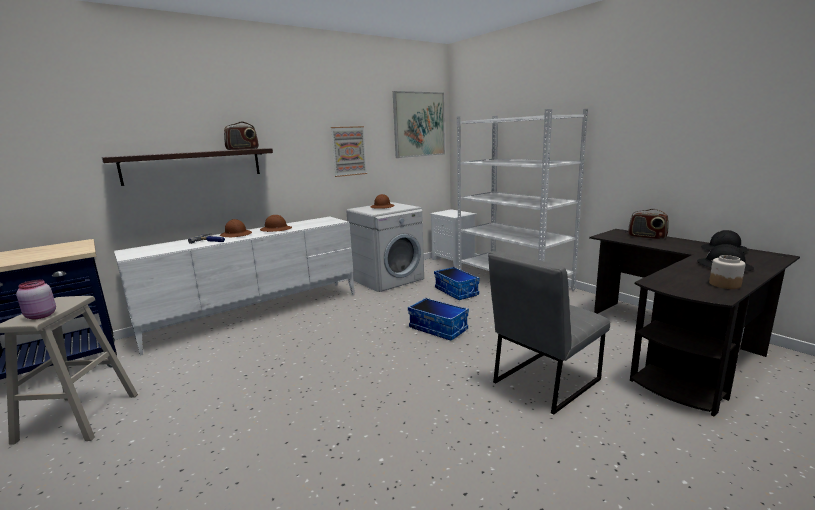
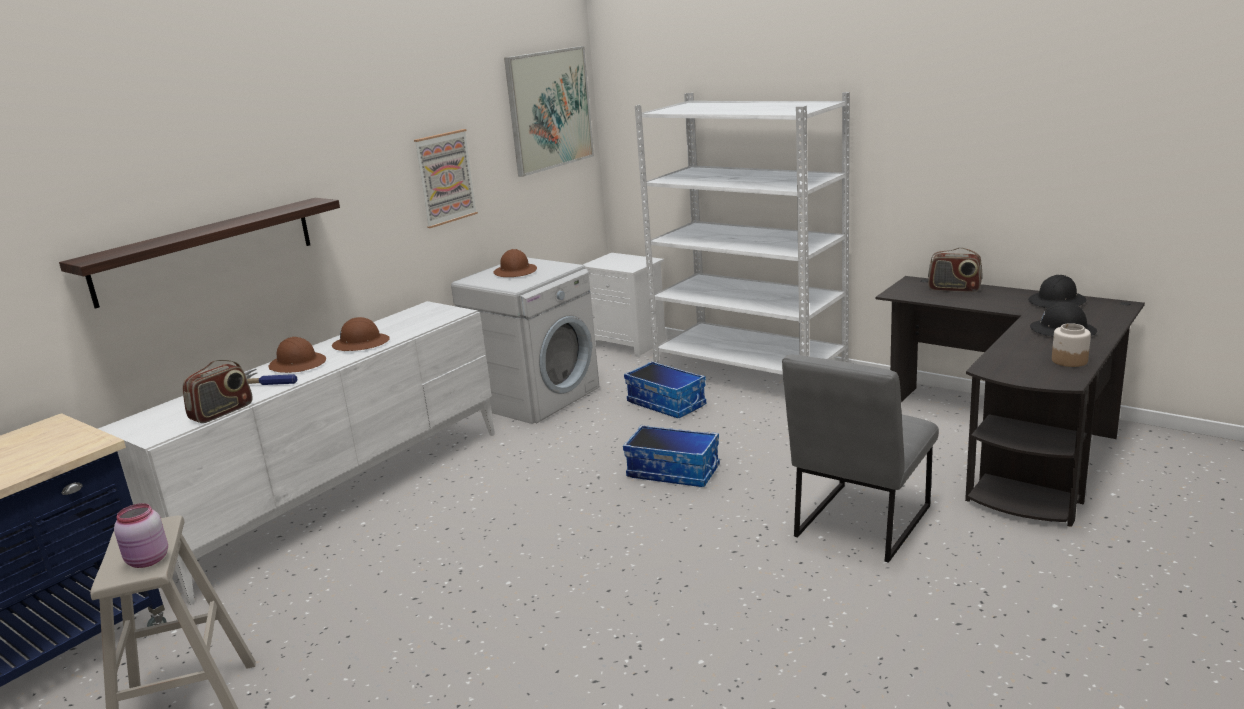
camera: 15 degrees left, 5 degrees up
(242, 149) = (287, 208): radio -> radio (222, 412)

